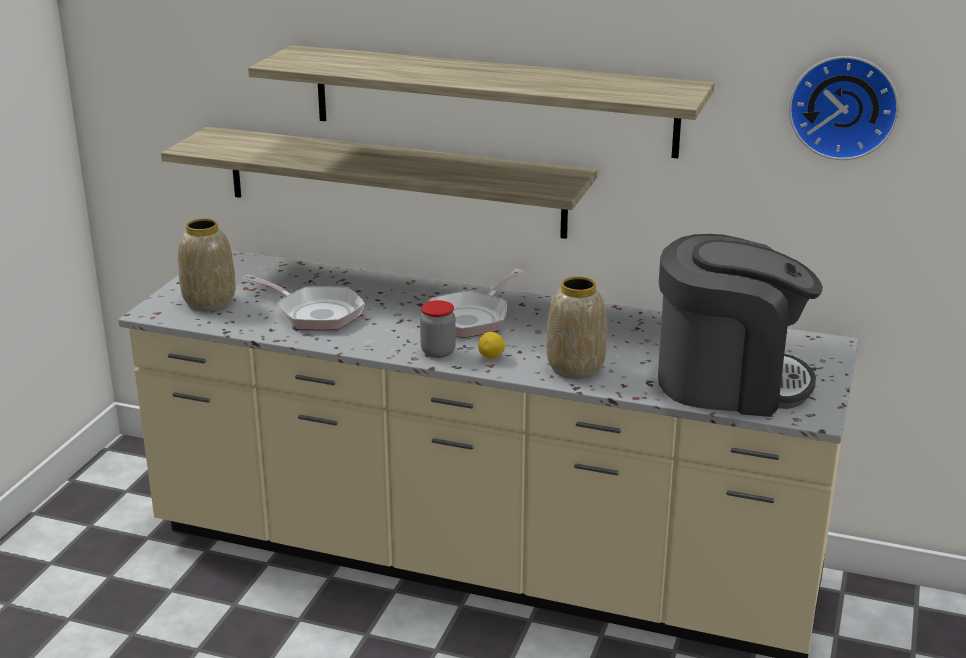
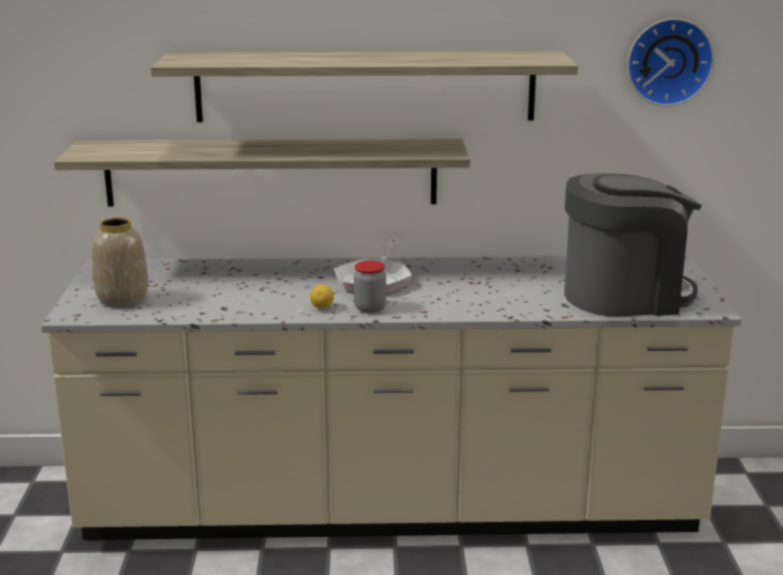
camera: 20 degrees left, 5 degrees down
(315, 313) = (231, 295): frying pan -> none
(491, 357) = (419, 305): lemon -> lemon (322, 308)
(574, 368) = (495, 304): vase -> none

